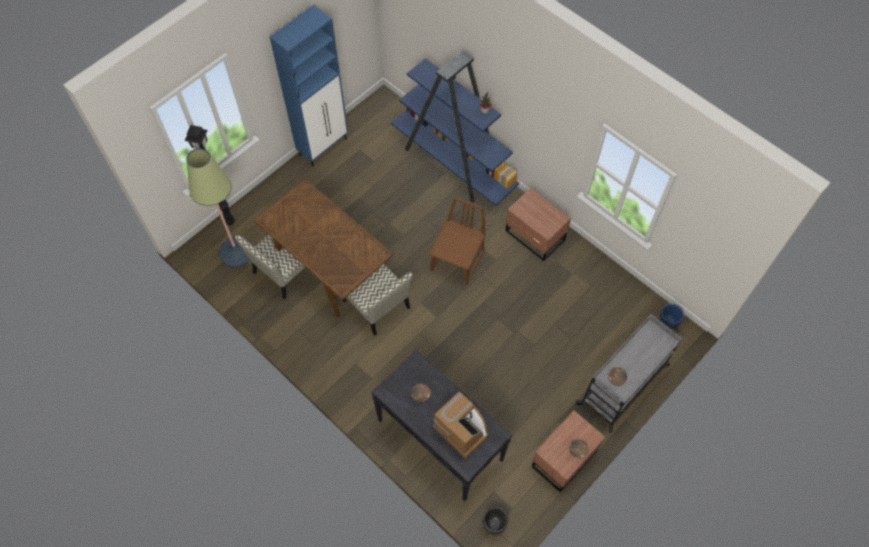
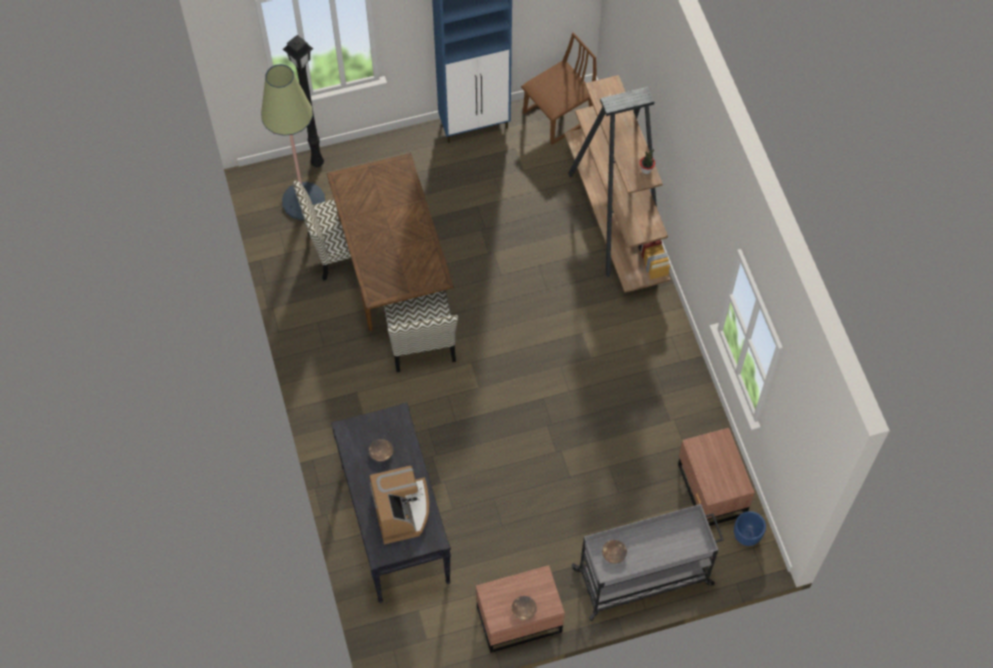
camera: 30 degrees right, 0 degrees up
(453, 164) = (615, 219): blue bookcase -> brown bookcase
(458, 261) = (545, 336): brown chair -> brown chair (558, 117)
(494, 525) = (395, 645): black planter -> none
(535, 236) = (655, 354): brown nightstand -> brown nightstand (710, 491)

